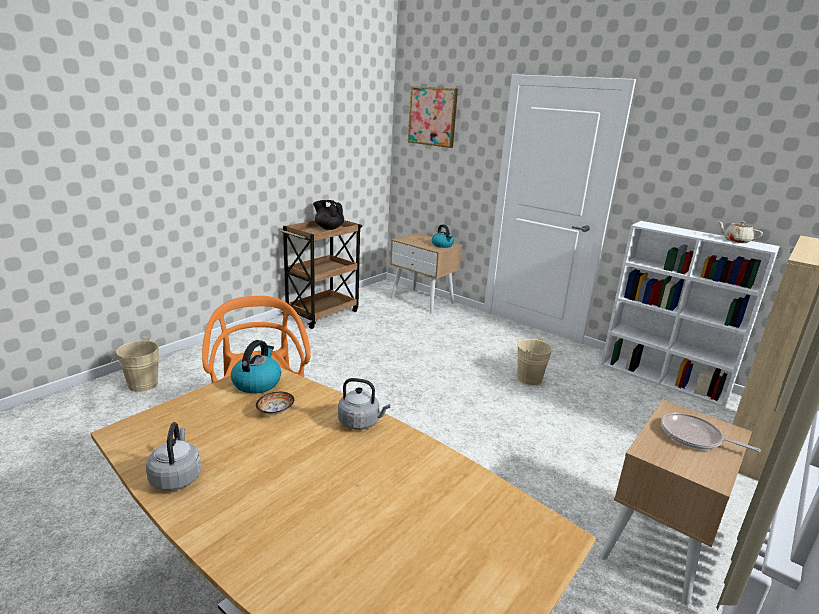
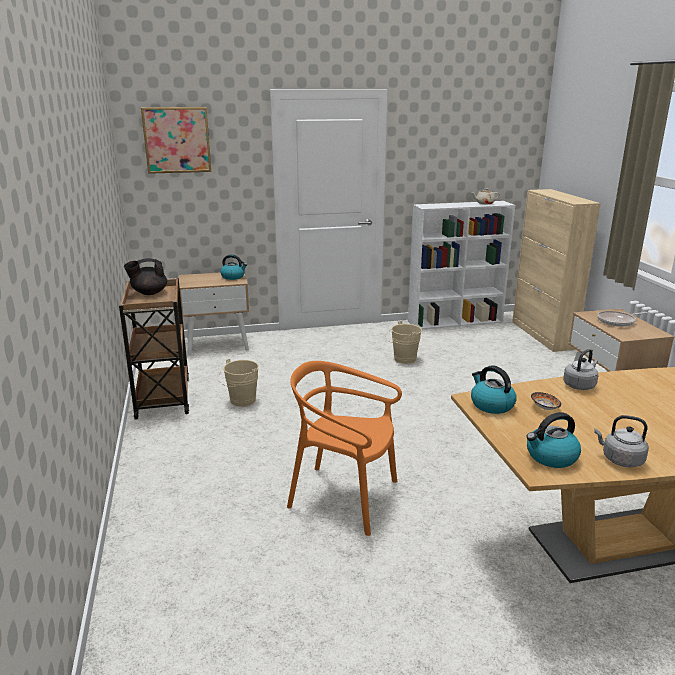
camera: 50 degrees left, 0 degrees up
(139, 384) = (162, 555): beige bucket -> beige bucket (241, 402)
(158, 433) = (551, 457): none -> kettle

